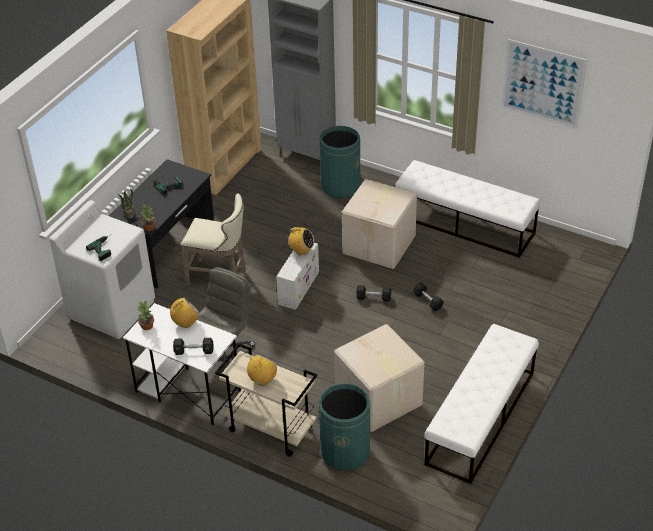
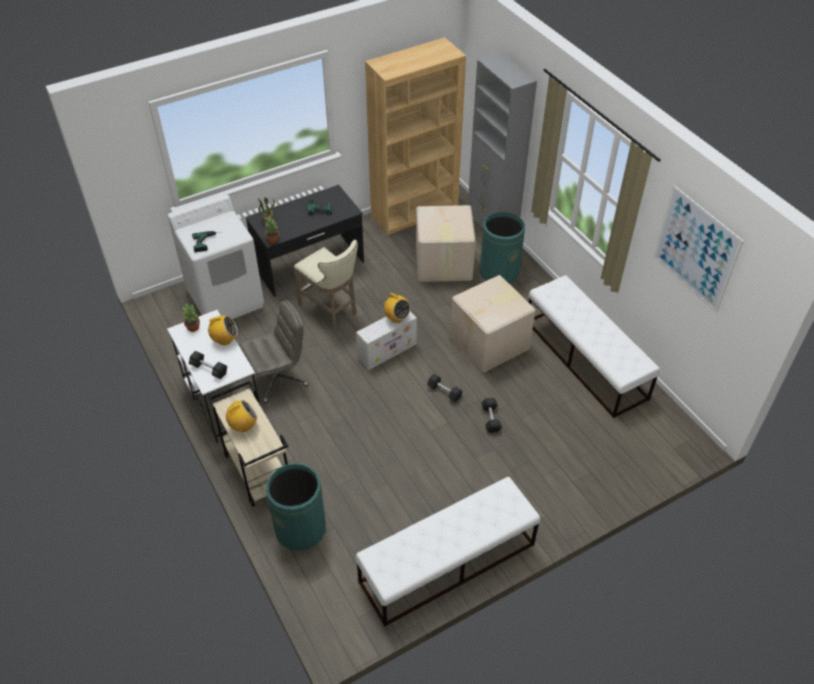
camera: 30 degrees right, 5 degrees up
(378, 400) = (369, 493): cardboard box -> cardboard box (442, 264)

